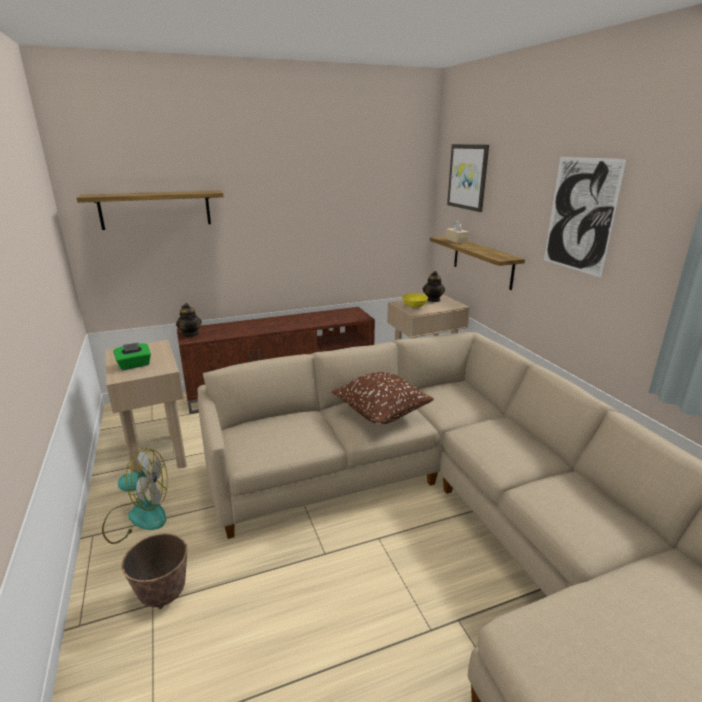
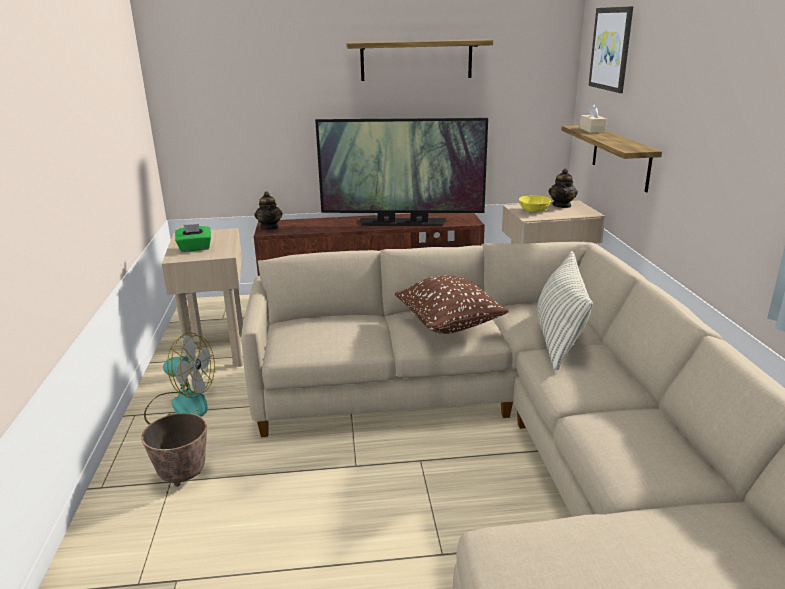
camera: 15 degrees right, 0 degrees up
(155, 209) = (242, 87): shelf -> shelf (416, 60)
(307, 322) = (402, 223): none -> television
(473, 416) = (559, 338): none -> pillow
(580, 215) = (719, 92): picture -> none

